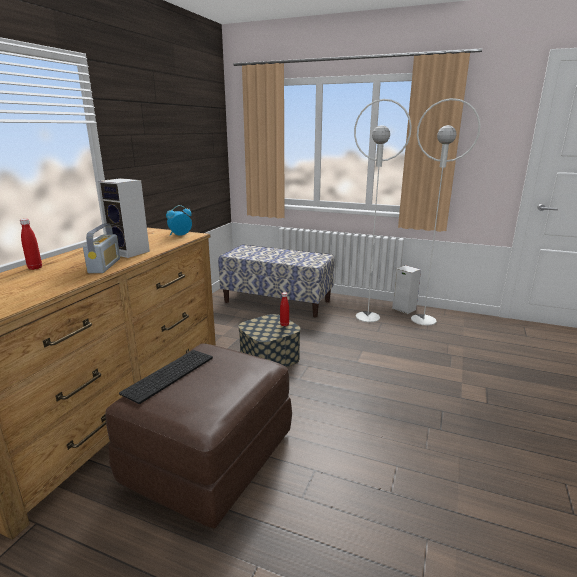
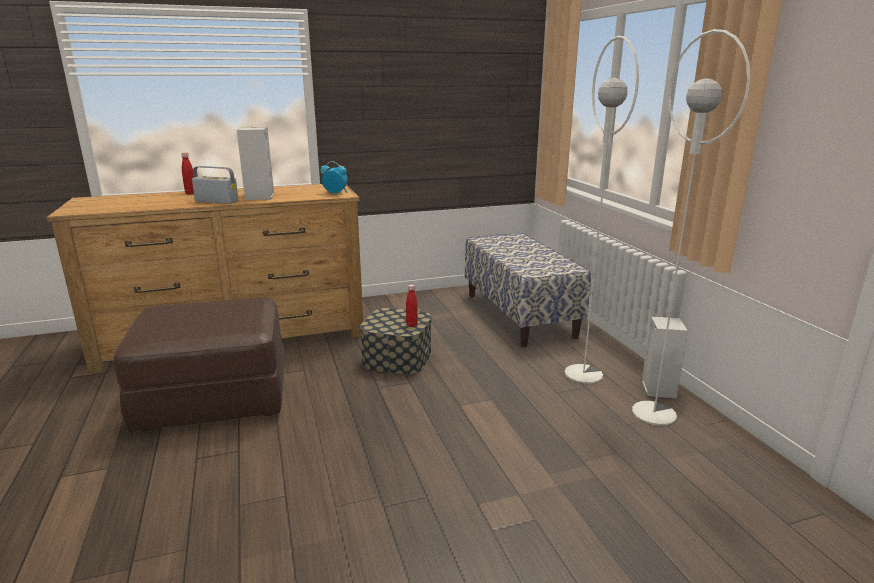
camera: 50 degrees right, 0 degrees up
(104, 265) = (216, 201): radio -> radio turned 120 degrees counterclockwise
(169, 376) = (195, 305): keyboard -> none

